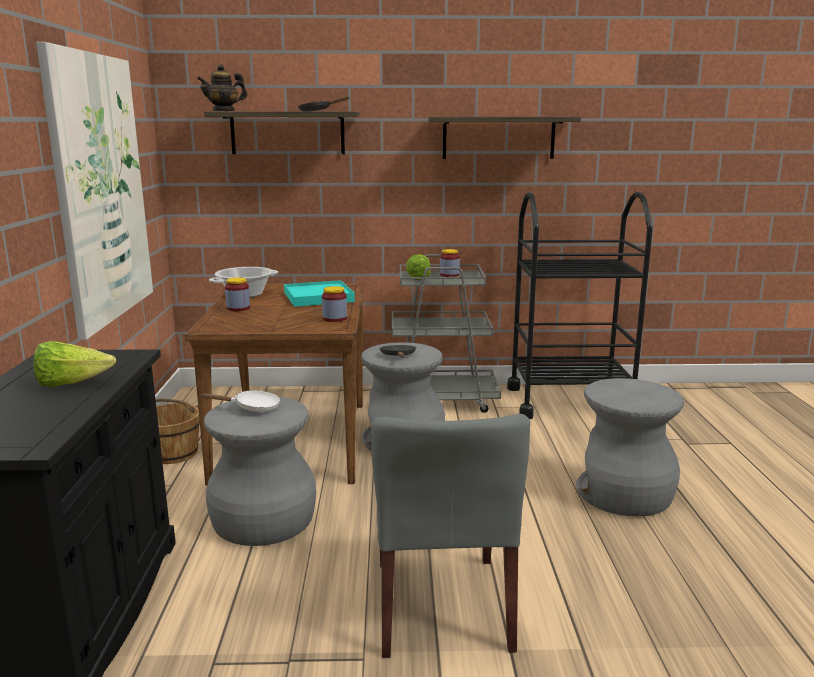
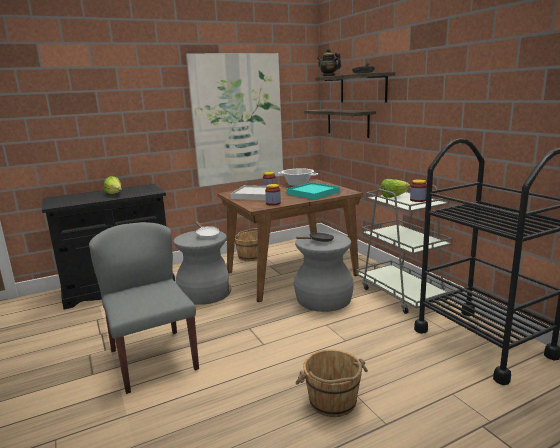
camera: 65 degrees right, 0 degrees up
(259, 319) = (254, 195): none -> white tray
(442, 605) = (153, 359): grey chair -> grey chair turned 90 degrees clockwise
(498, 138) = (479, 88): shelf -> shelf (347, 122)
(624, 494) = (333, 401): grey stool -> brown bucket

